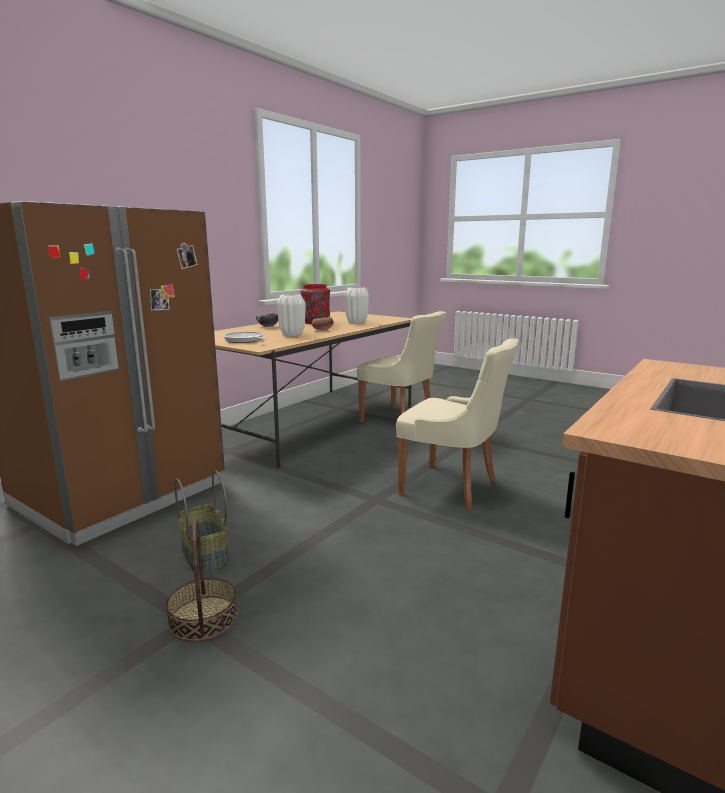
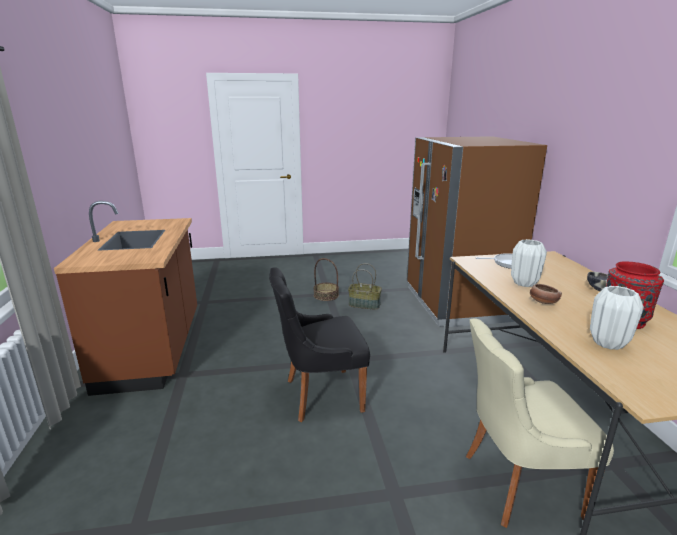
camera: 135 degrees right, 5 degrees up
(452, 487) = (320, 395): beige chair -> black chair

